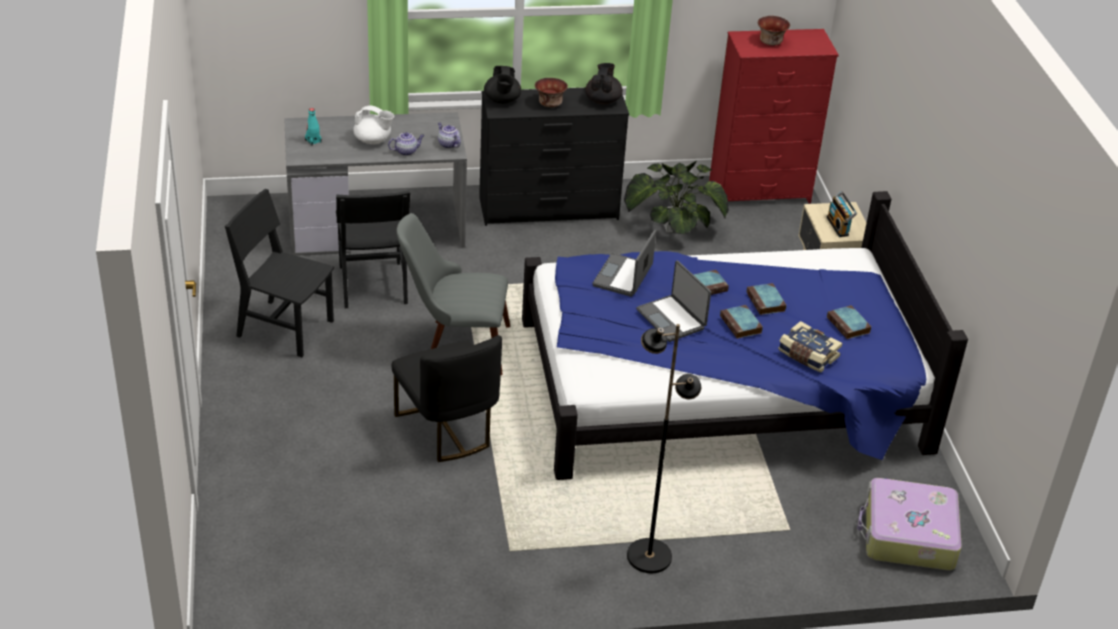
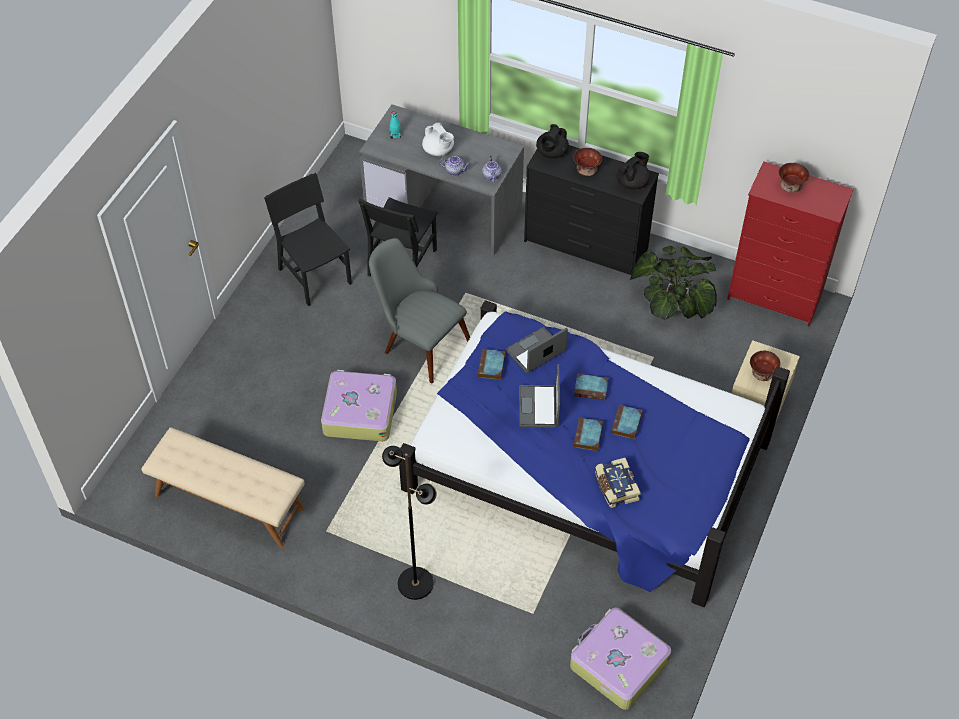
camera: 35 degrees right, 15 degrees up
(374, 572) = (229, 503): none -> beige bench
(447, 429) = (359, 412): black chair -> suitcase
(839, 226) = (762, 374): radio -> bowl
(849, 325) = (674, 475): book -> book (491, 367)

